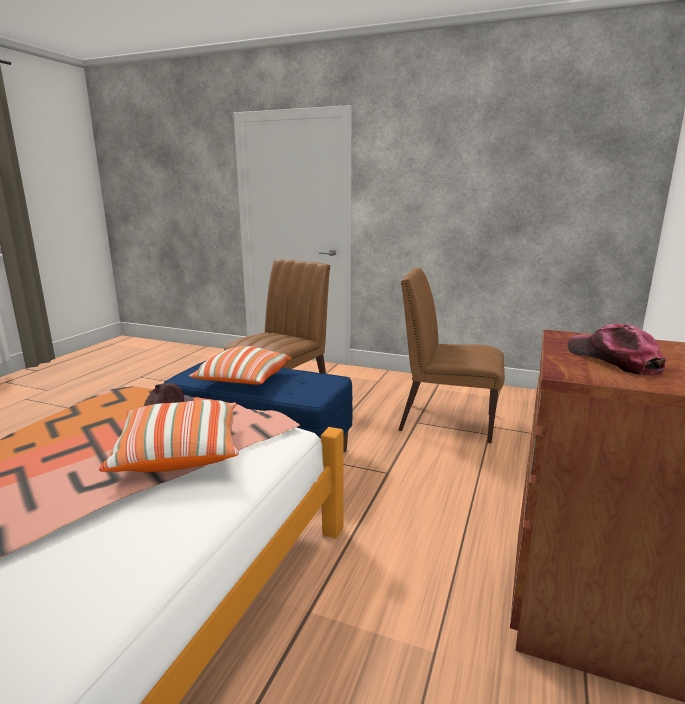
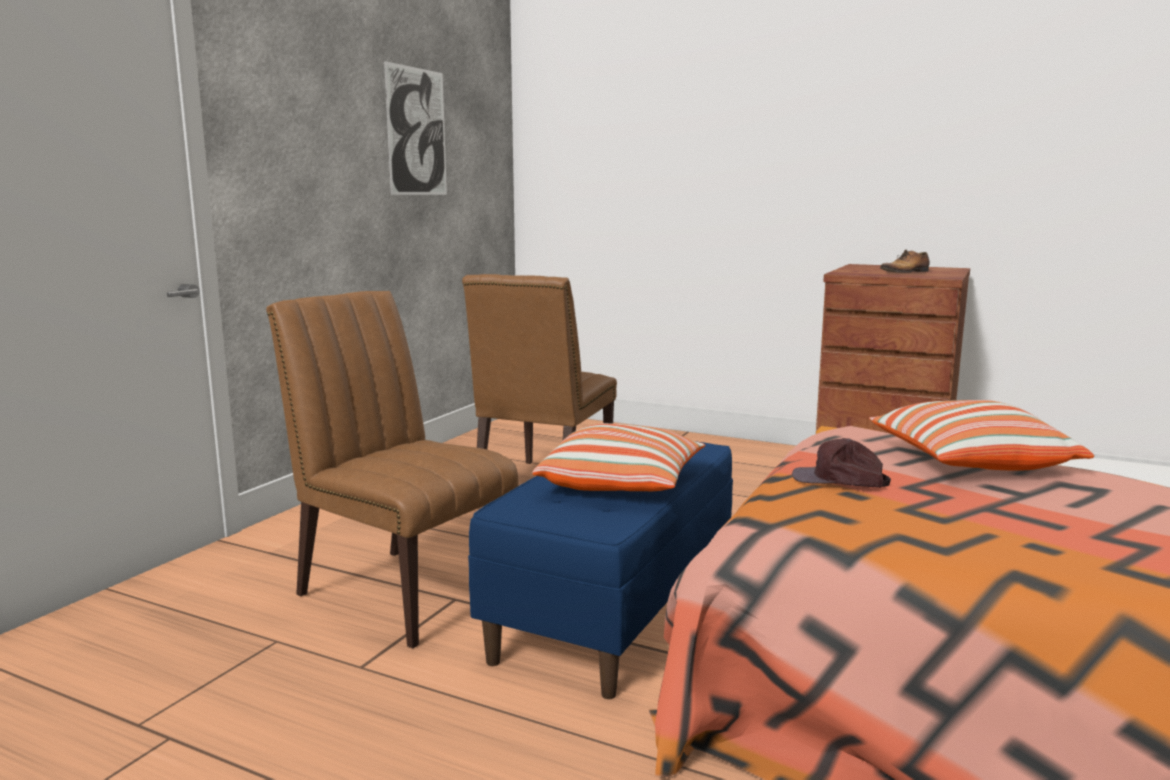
camera: 85 degrees left, 5 degrees down
(519, 169) = (417, 132): none -> picture
(613, 360) = (906, 272): cap -> shoe

